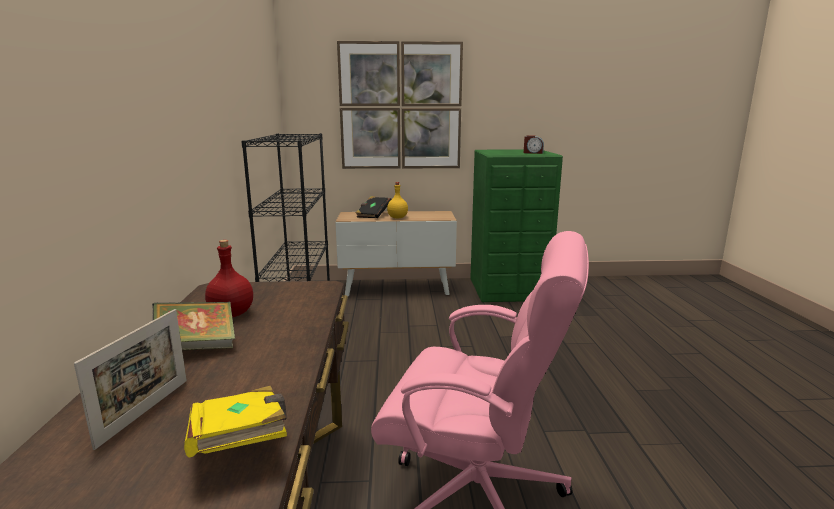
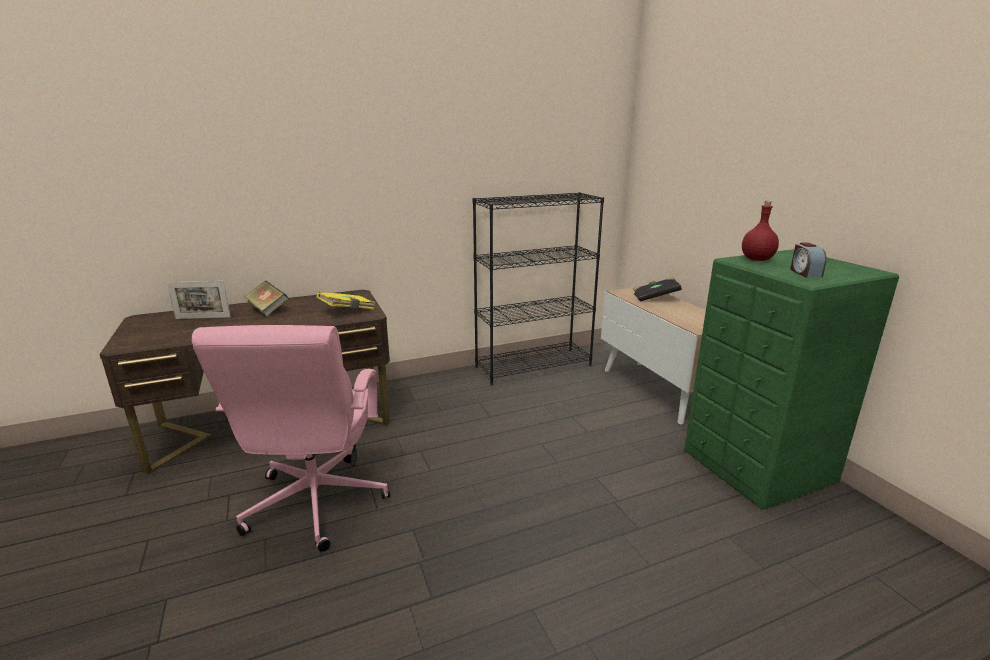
camera: 70 degrees right, 5 degrees up
(232, 314) = (315, 306): red bottle -> red bottle (757, 259)
(241, 441) = (170, 338): yellow book -> yellow book (348, 311)
(397, 217) = (659, 308): yellow bottle -> none
(400, 107) = (721, 174): picture -> none

